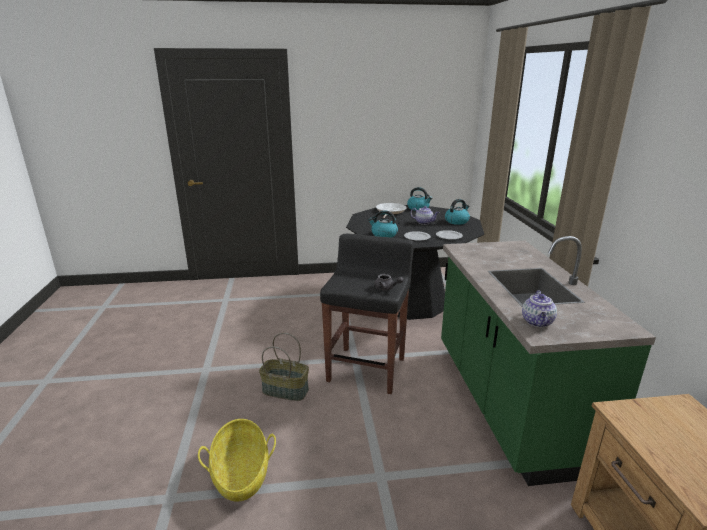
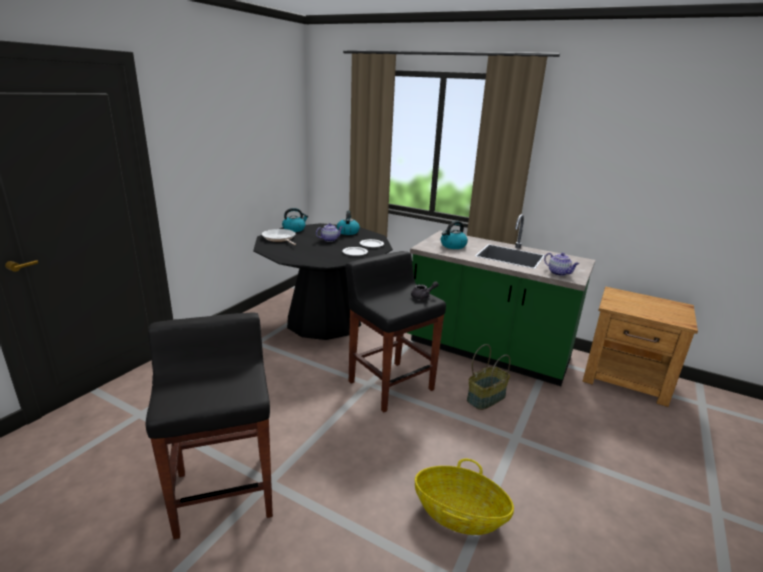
camera: 55 degrees left, 0 degrees up
(185, 358) = (224, 492): none -> black stool
(286, 390) = (370, 440): basket -> basket (486, 397)
(383, 235) = (327, 259): kettle -> kettle (453, 246)

